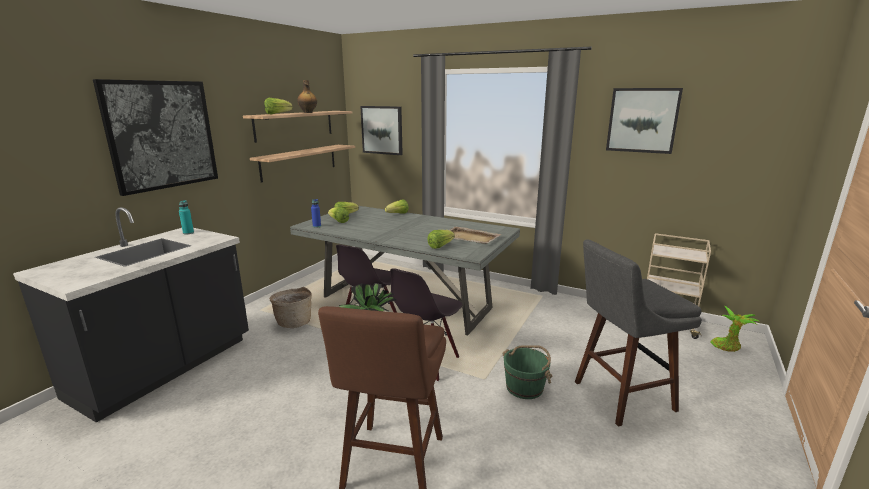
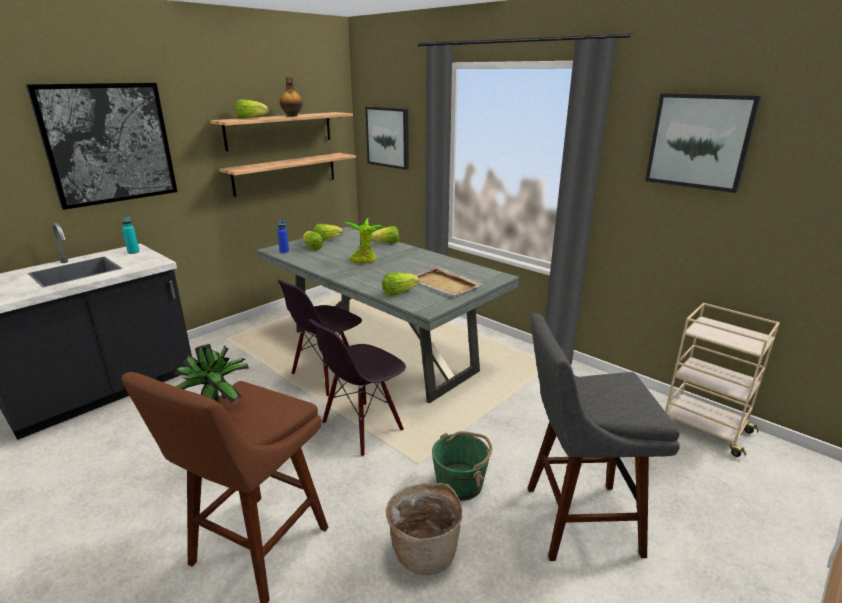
camera: 15 degrees right, 5 degrees up
(294, 322) = (250, 358): basket -> basket (424, 550)
(727, 346) = (780, 476): potted plant -> potted plant (364, 260)

